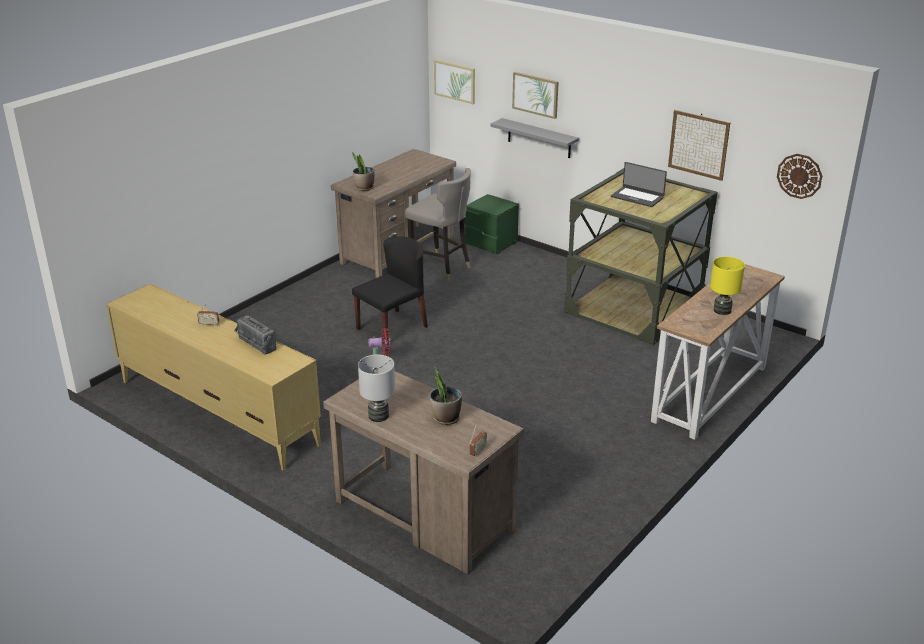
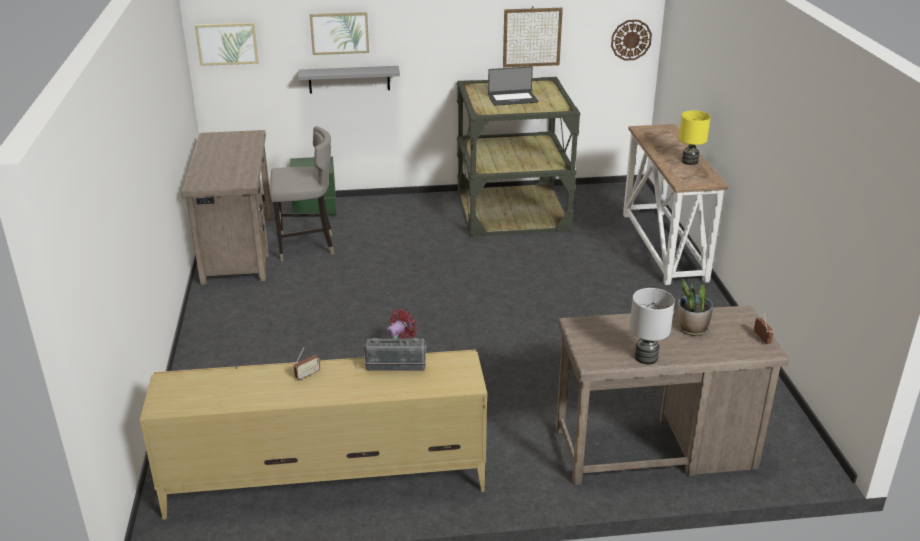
camera: 45 degrees left, 0 degrees up
(364, 188) = (225, 182): potted plant -> none
(392, 327) = (354, 316): black chair -> none

